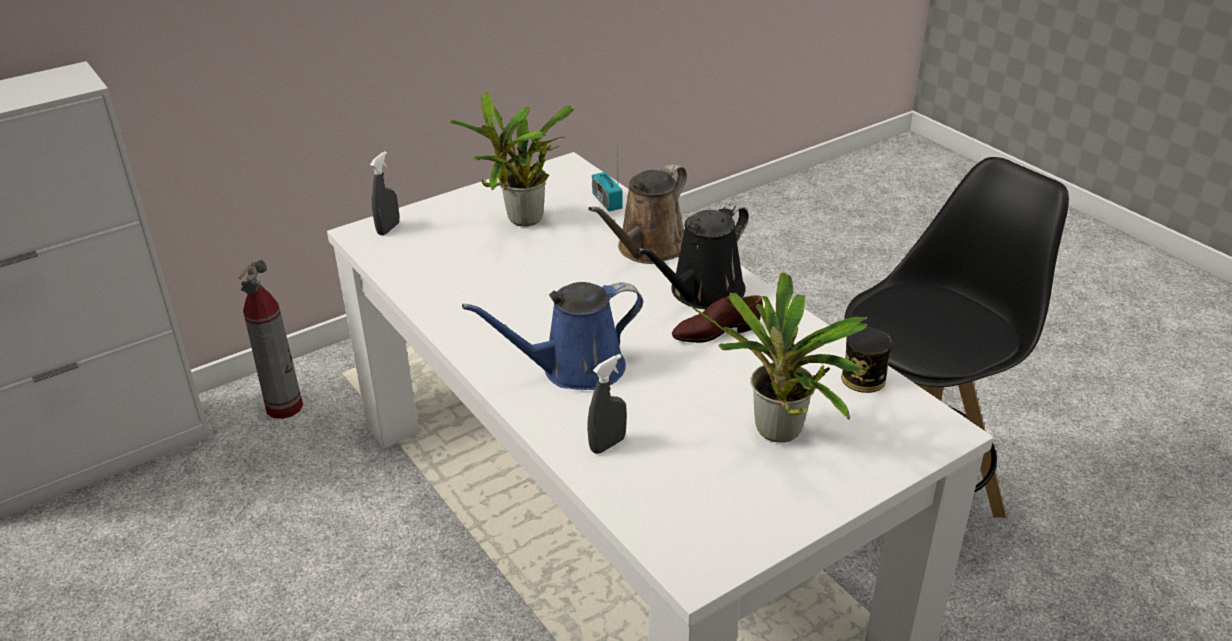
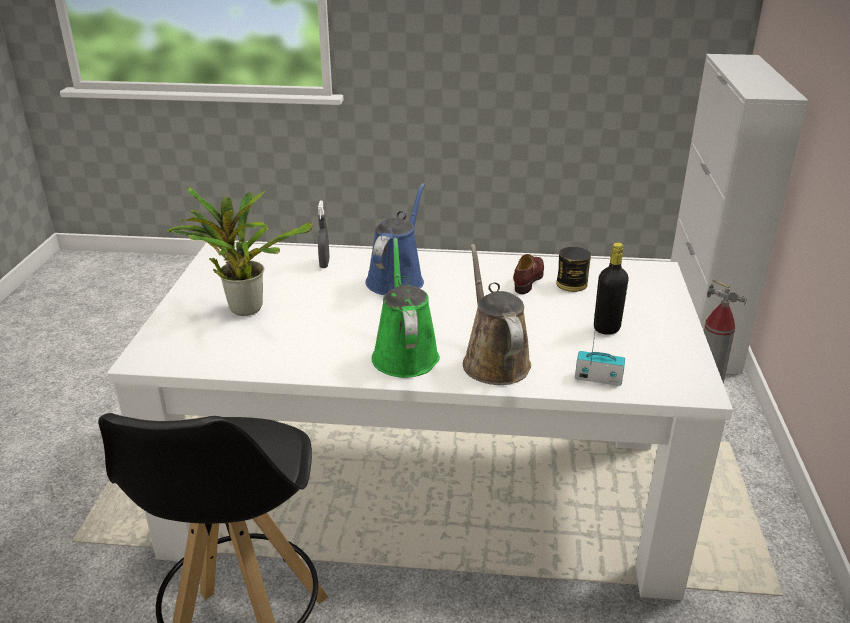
camera: 130 degrees right, 5 degrees down
(388, 229) = (654, 279): grey spray bottle -> none
(521, 222) = (606, 328): potted plant -> black bottle
(702, 293) = (404, 354): black watering can -> green watering can
(716, 331) = (356, 336): brown shoe -> brown shoe (529, 279)
(863, 378) = (225, 360): can -> can (571, 284)

